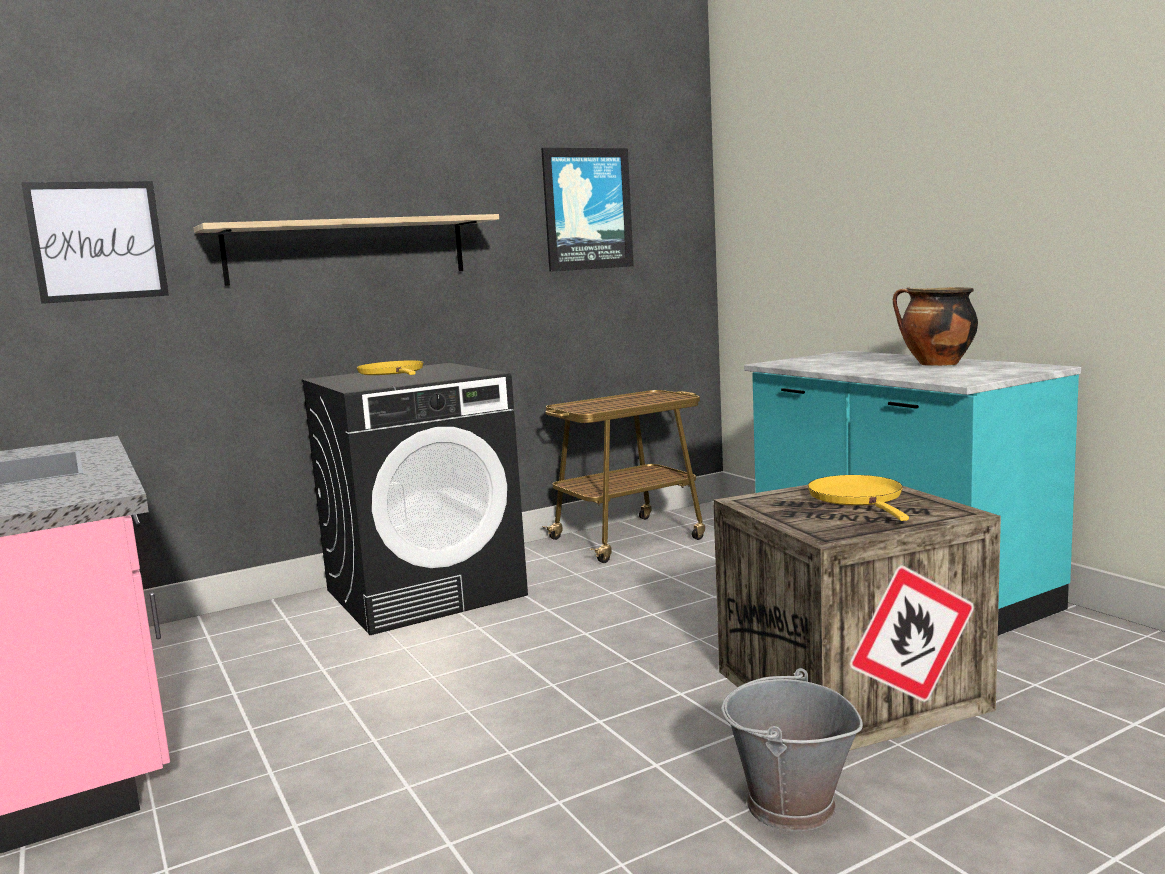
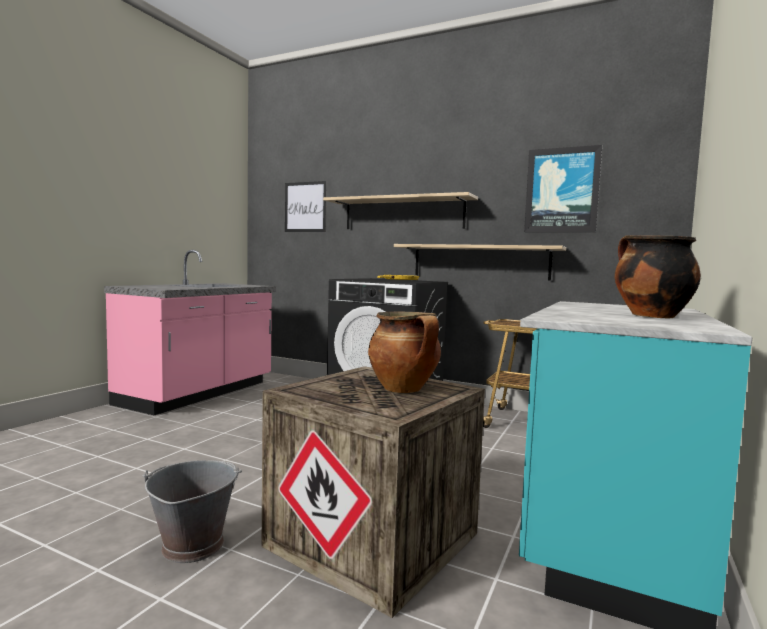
camera: 55 degrees right, 5 degrees down
(492, 323) = (480, 262): none -> shelf
(858, 498) = (404, 389): yellow frying pan -> cooking pot

